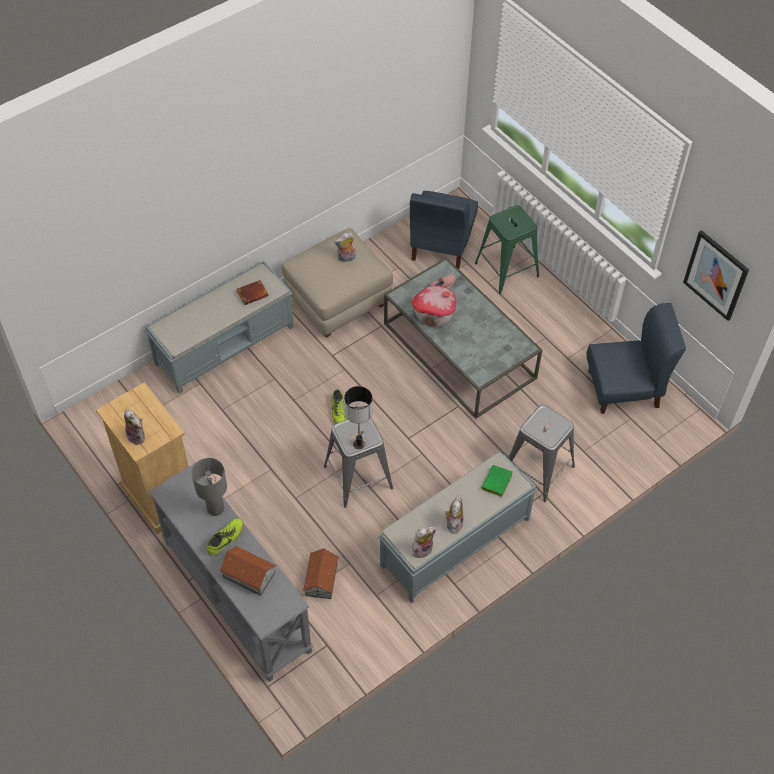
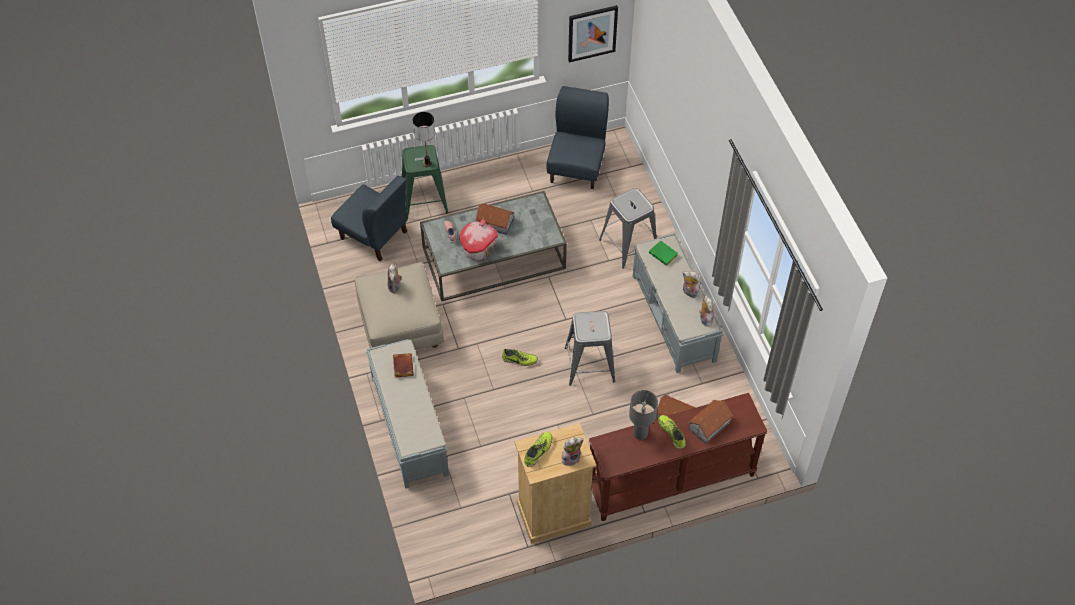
camera: 70 degrees left, 0 degrees up
(138, 406) = (538, 451): none -> shoe
(235, 596) = (670, 481): grey console table -> brown console table
(359, 444) = (602, 327): table lamp -> table lamp (427, 164)
(476, 319) = (494, 222): none -> toy house

